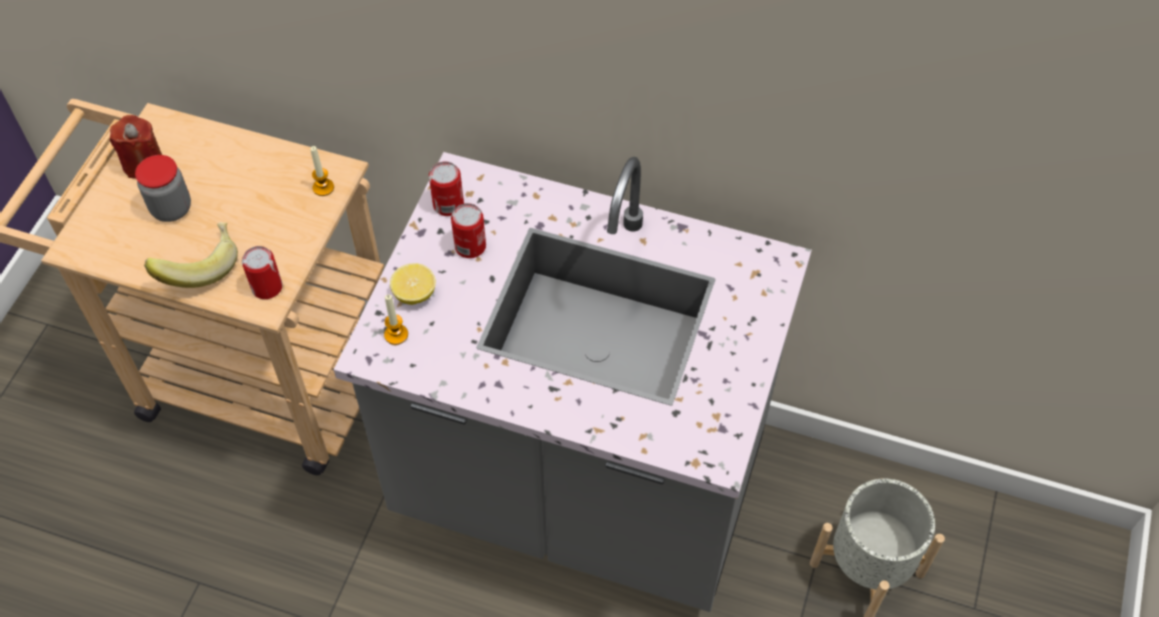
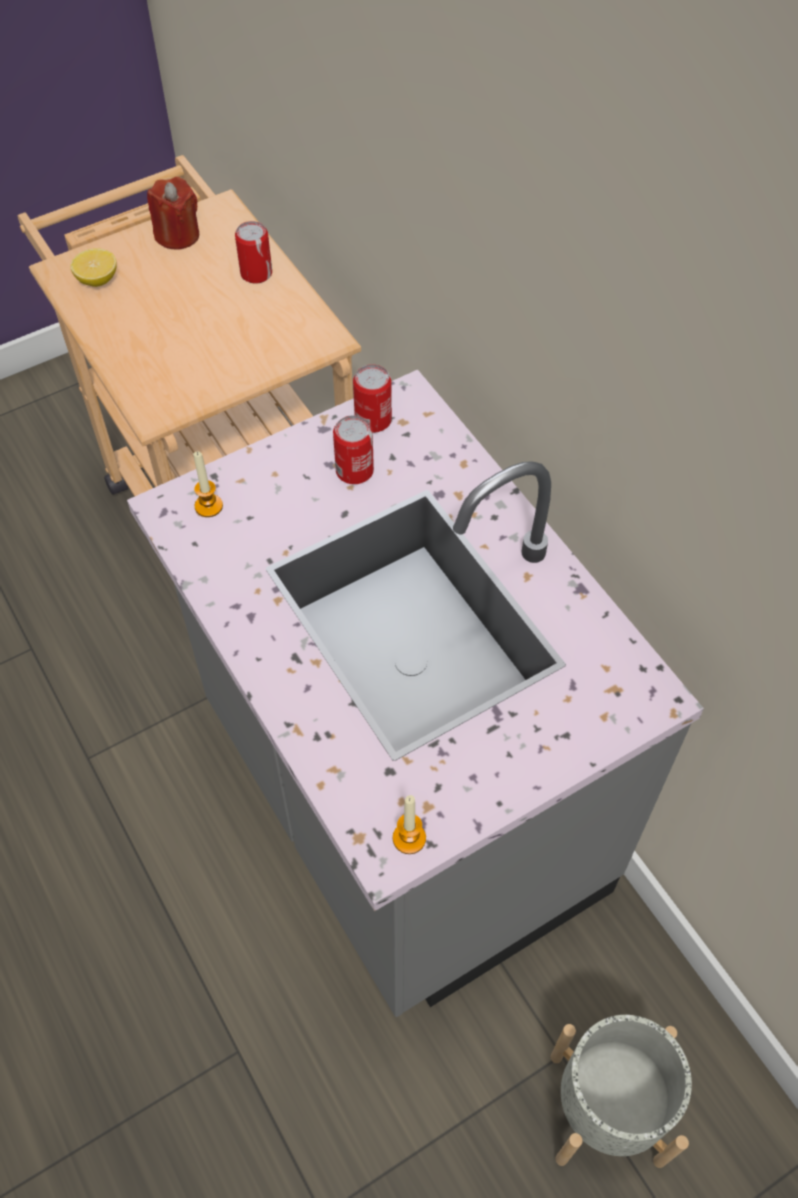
camera: 40 degrees right, 0 degrees up
(171, 208) = (161, 285): jar -> none
(199, 266) = (134, 346): banana -> none
(267, 287) = (168, 399): can -> can (256, 273)
(323, 187) = (299, 344): candle -> candle (409, 838)
(414, 294) = (262, 480): lemon -> lemon (98, 280)

